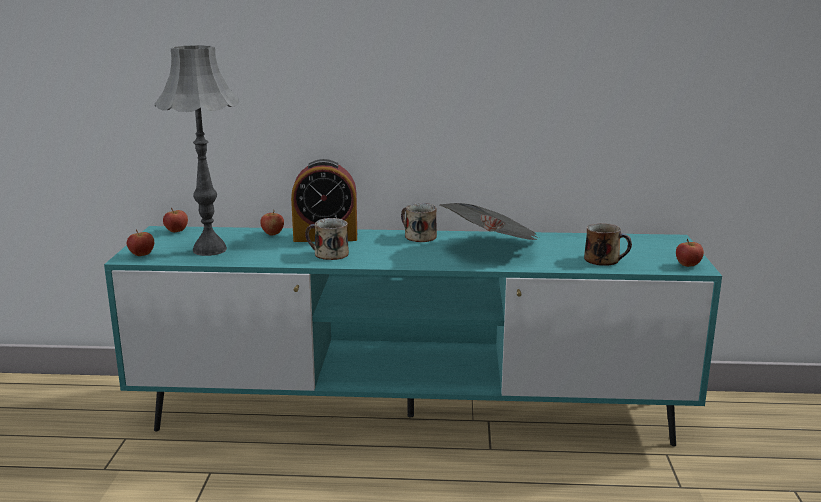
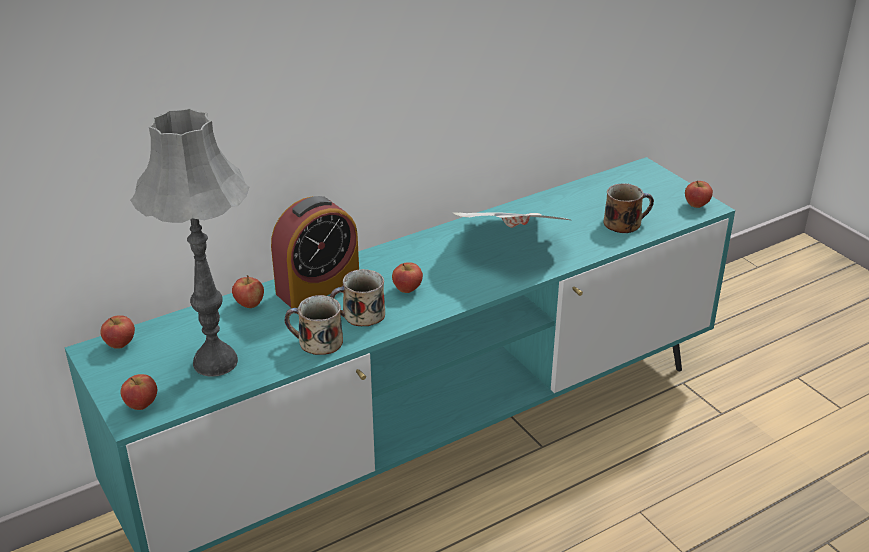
camera: 35 degrees left, 15 degrees up
(379, 251) = (407, 289): none -> apple
(418, 236) = (415, 249): mug -> mug (318, 341)

